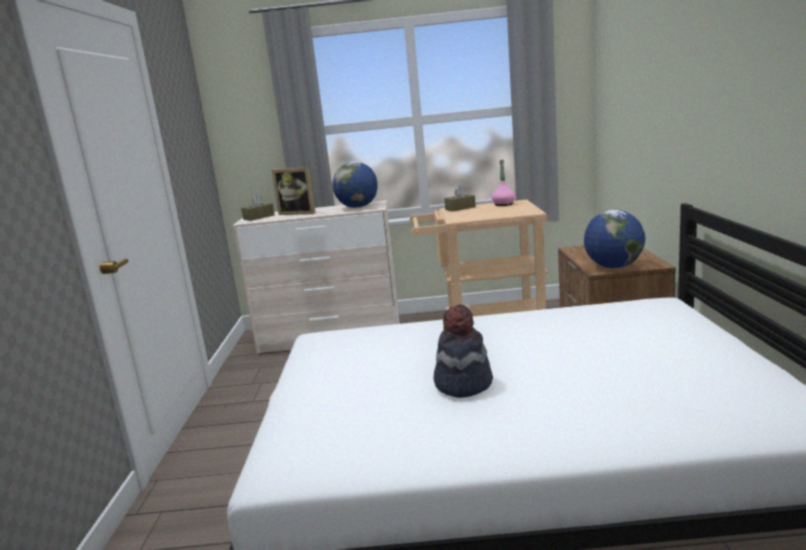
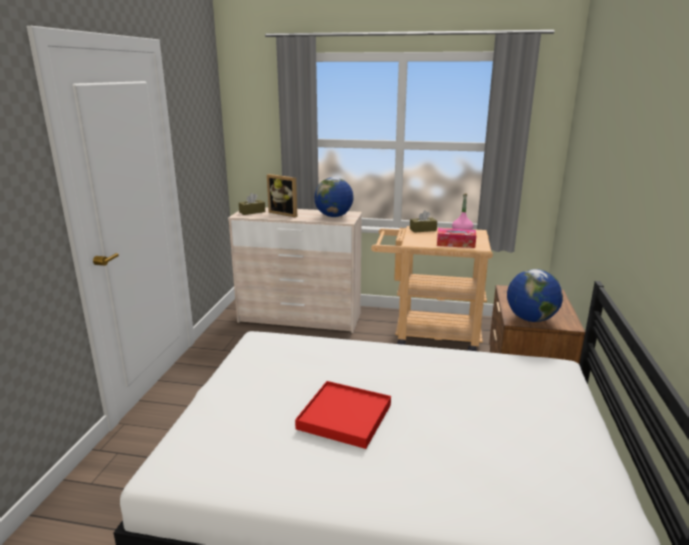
camera: 10 degrees right, 5 degrees up
(462, 383) = (344, 417): hat -> red tray
(504, 213) = (455, 244): none -> tissue box

